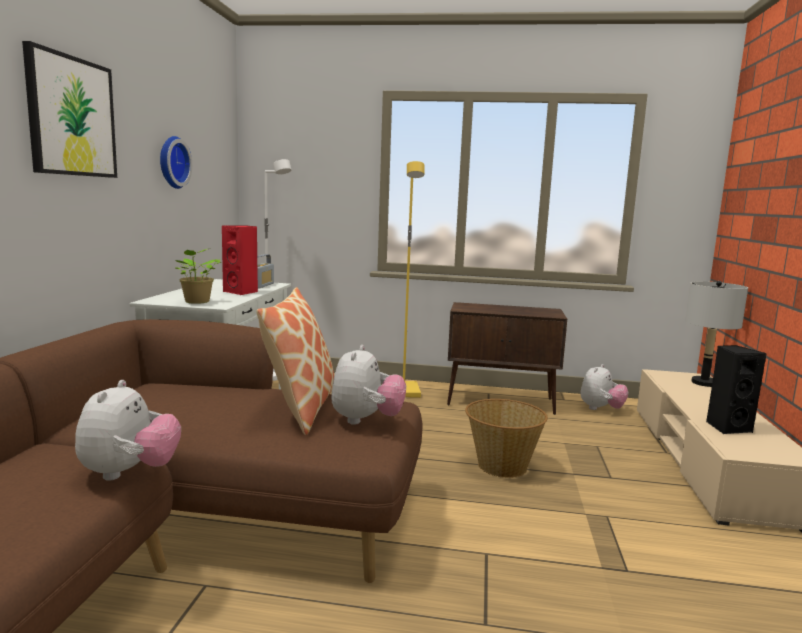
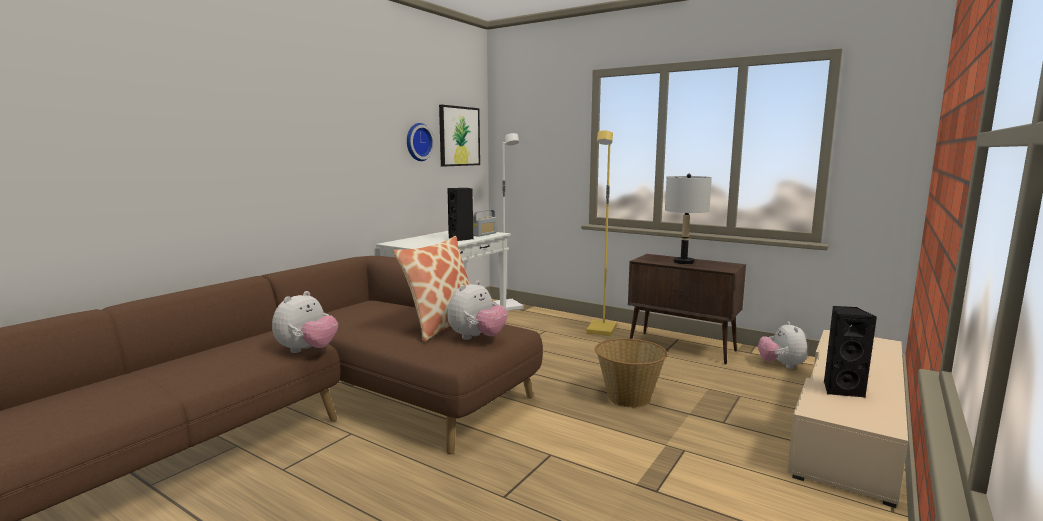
camera: 25 degrees right, 0 degrees up
(71, 116) = (330, 119): picture -> picture (459, 136)
(197, 302) = (418, 245): potted plant -> none
(241, 292) = (461, 239): red speaker -> black speaker
(600, 409) = (781, 365): plush toy -> plush toy turned 120 degrees clockwise
(704, 383) = (880, 349): grey table lamp -> grey table lamp (683, 262)

